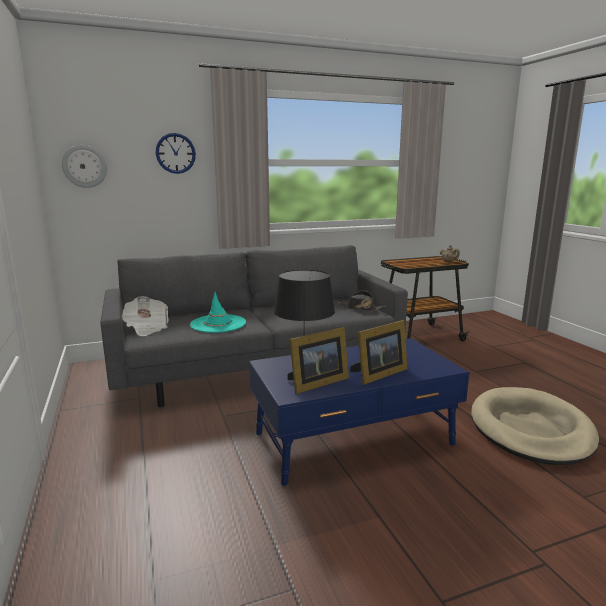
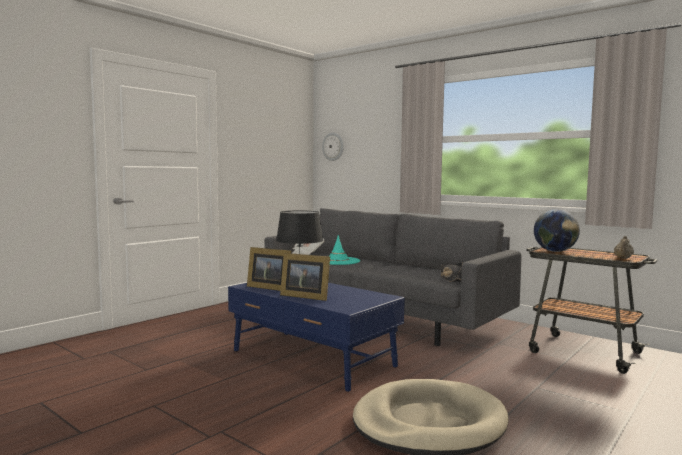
camera: 60 degrees right, 10 degrees down
(175, 153) = (383, 135): wall clock -> none
(407, 265) = (555, 251): none -> globe

